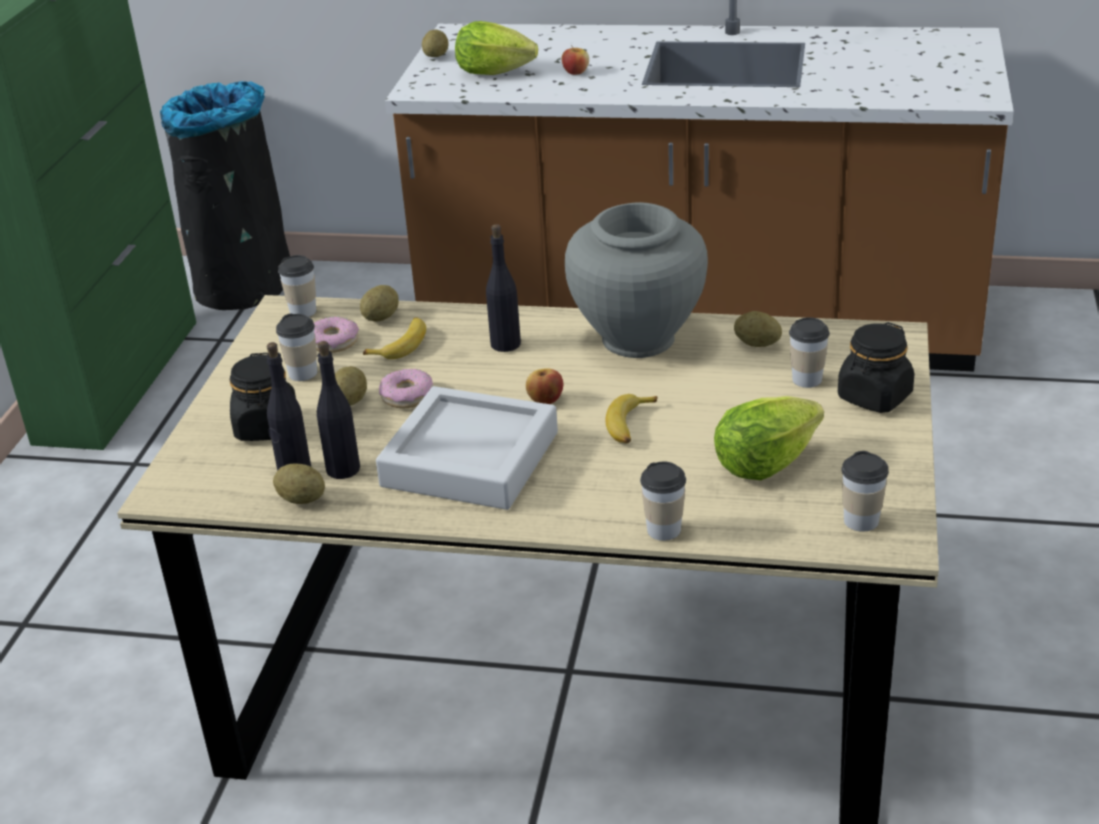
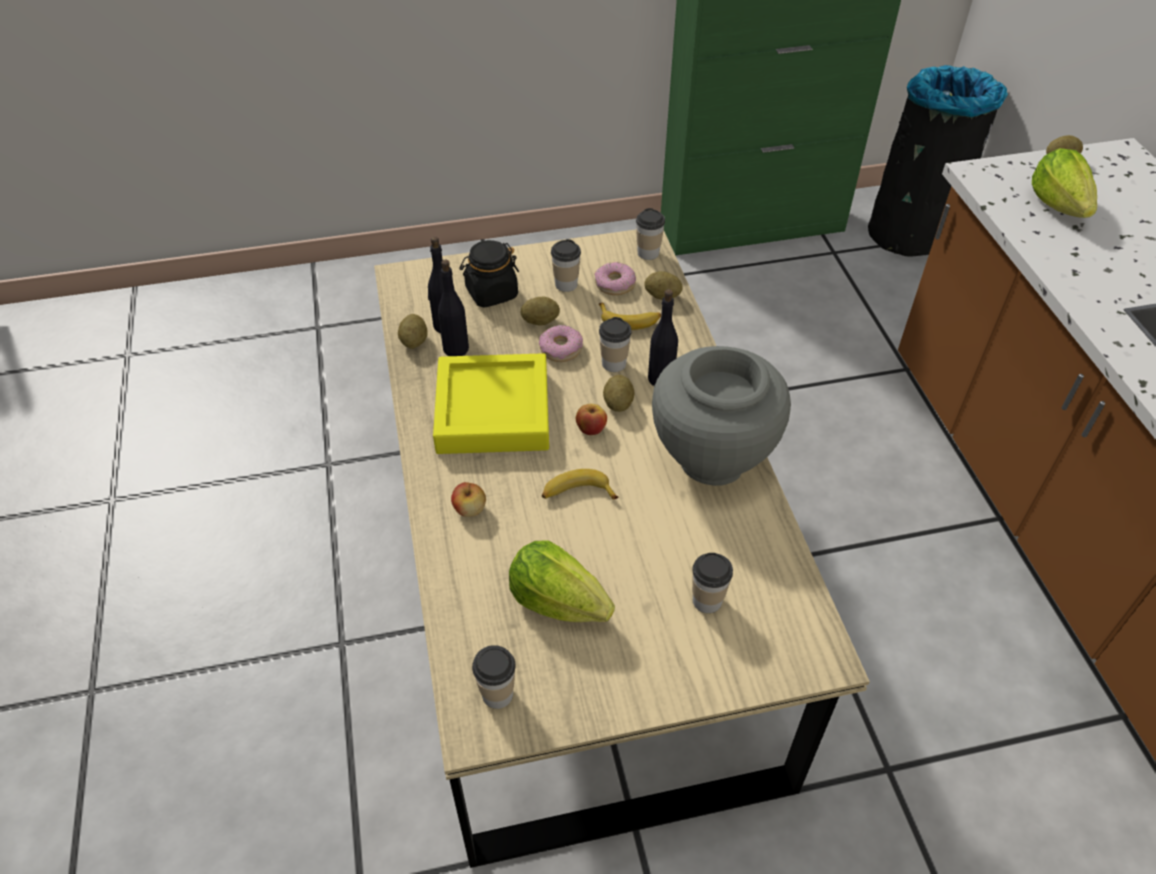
camera: 65 degrees right, 15 degrees up
(470, 459) = (493, 411): grey tray -> yellow tray
(576, 72) = (1107, 256): apple -> apple (470, 509)
(664, 530) = (441, 556): cup -> cup (613, 363)
(757, 344) = (749, 547): potato -> potato (618, 403)
(874, 397) = (702, 662): black jar -> none

